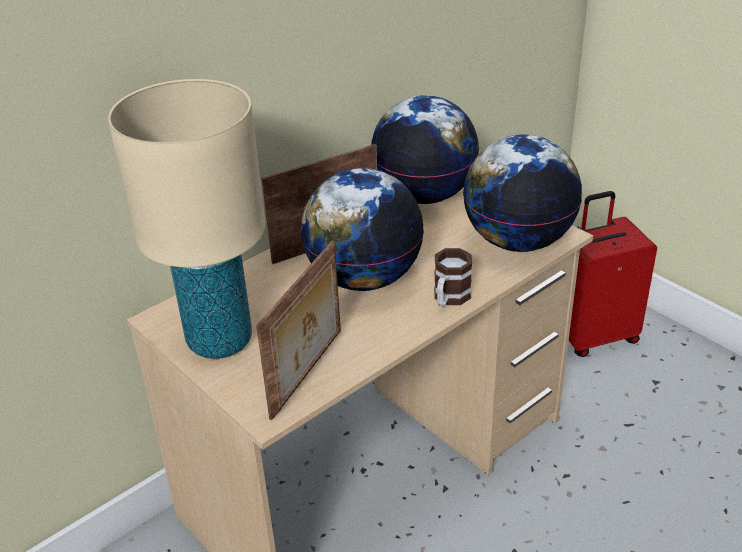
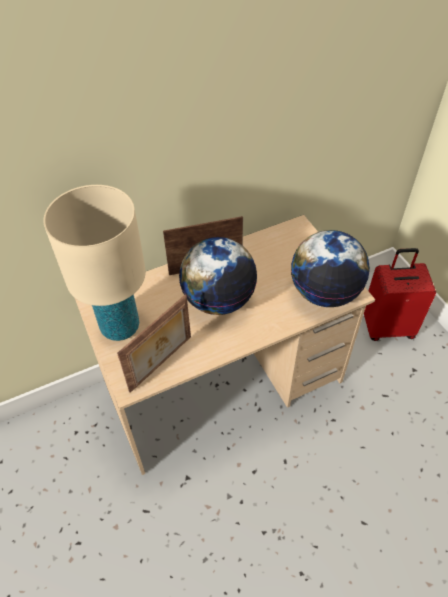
camera: 15 degrees right, 15 degrees up
(425, 195) = (280, 241): globe -> none
(449, 299) = (264, 328): mug -> none

